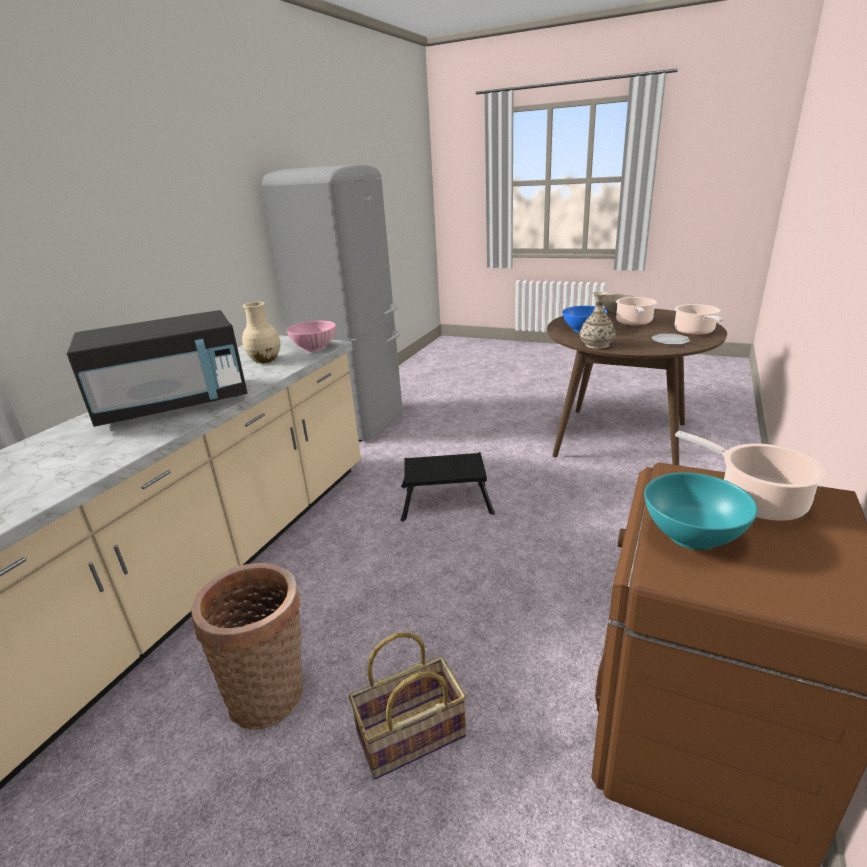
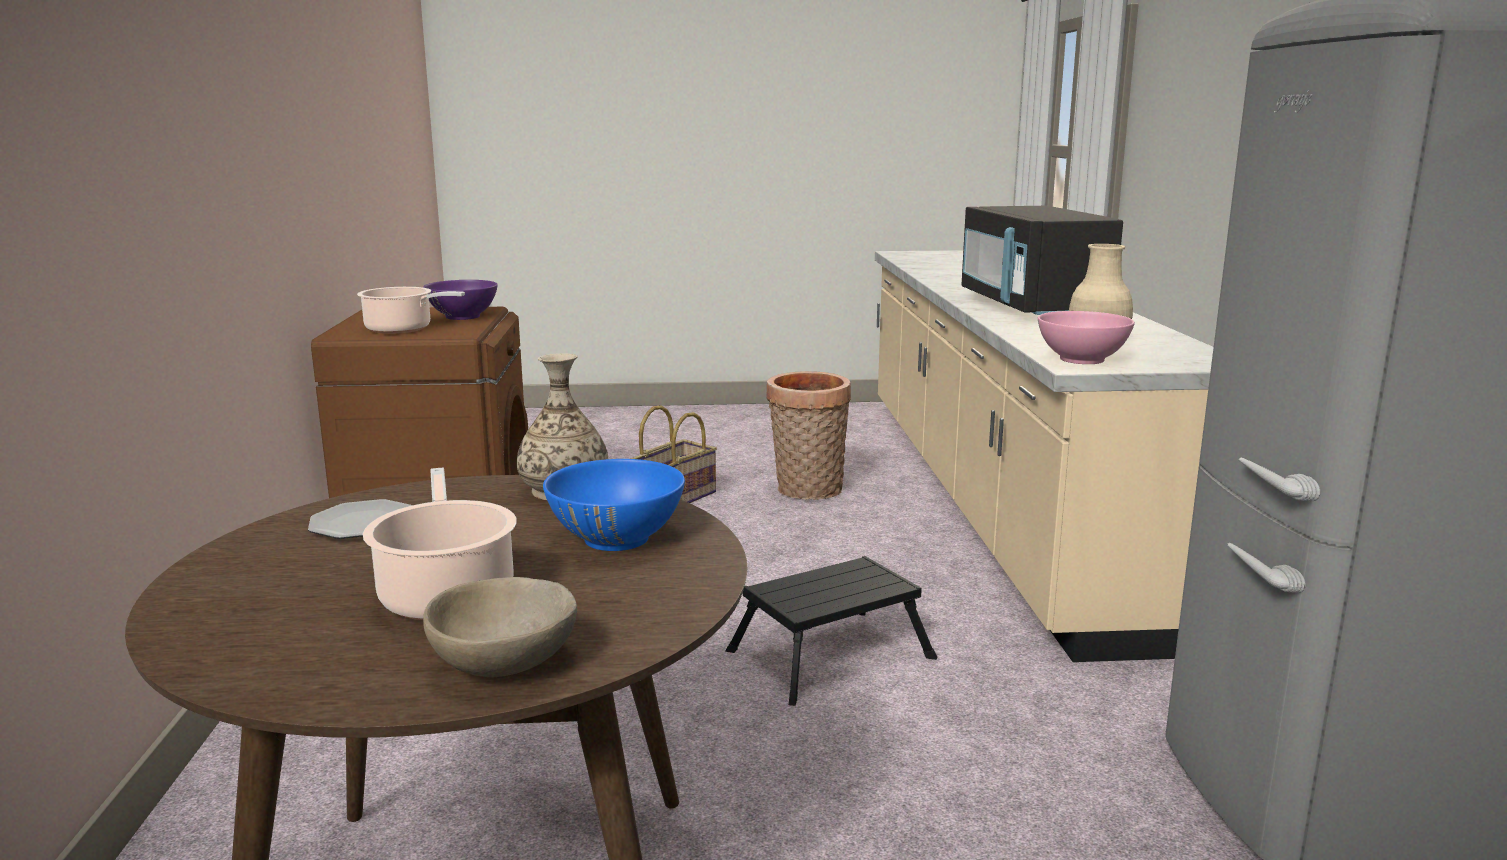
camera: 150 degrees right, 10 degrees down
(175, 405) = (1032, 307): black microwave -> black microwave turned 45 degrees counterclockwise
(691, 536) = (463, 317): turquoise bowl -> purple bowl
(695, 332) = (258, 569): cooking pot -> none

